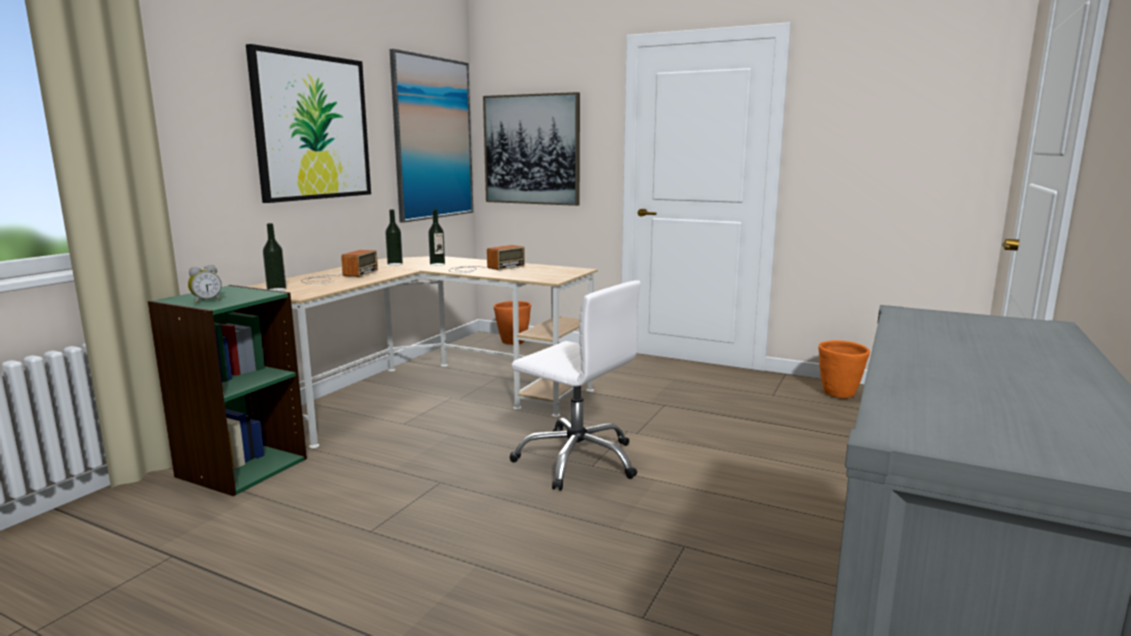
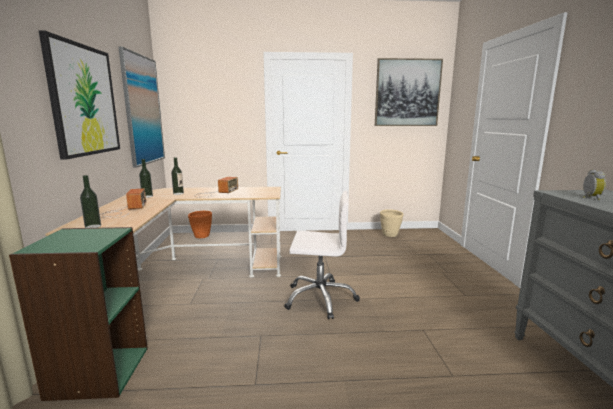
camera: 30 degrees left, 0 degrees up
(206, 301) = (73, 245): alarm clock -> alarm clock (589, 198)
(532, 150) = (204, 117): picture -> picture (407, 93)
(839, 394) = (390, 235): orange planter -> beige planter

